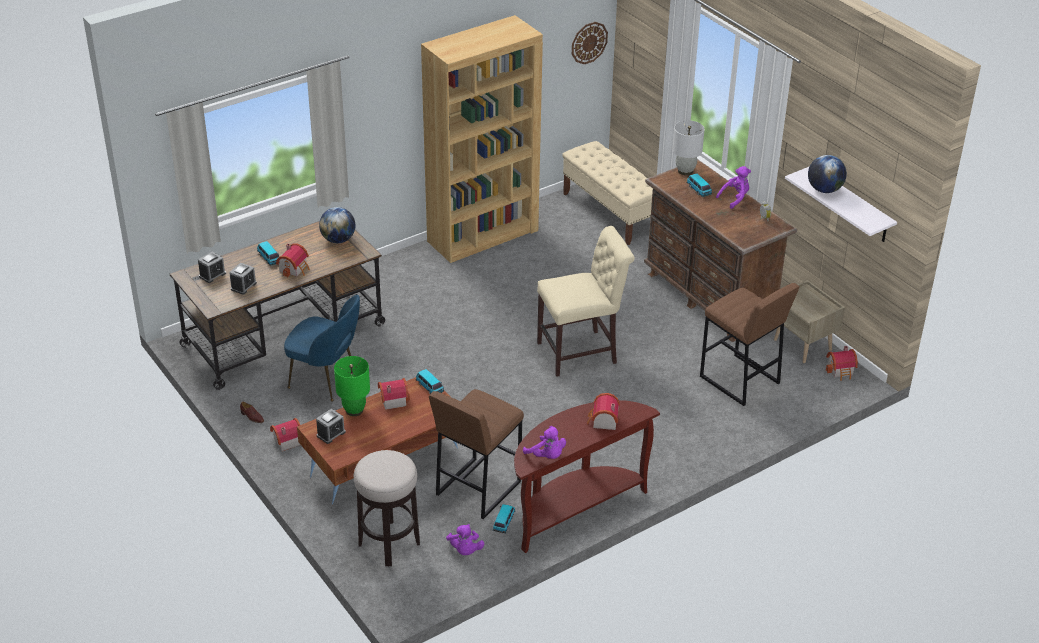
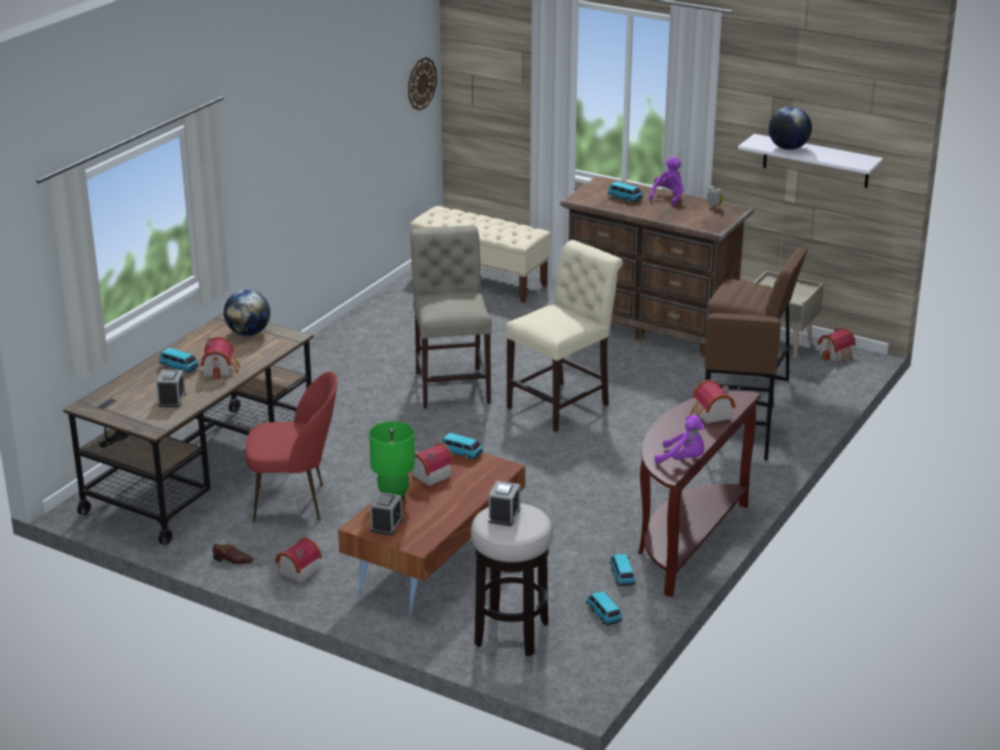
camera: 25 degrees left, 10 degrees down
(212, 275) = (122, 398): alarm clock -> alarm clock (504, 515)
(327, 382) = (296, 503): blue chair -> red chair
(465, 550) = (603, 614): purple plush toy -> toy car
(477, 489) = (564, 555): brown stool -> brown stool (735, 440)
(483, 236) = (358, 329): brown bookcase -> none
(513, 308) = (452, 384): none -> beige chair
(685, 171) = (594, 186): white table lamp -> none

